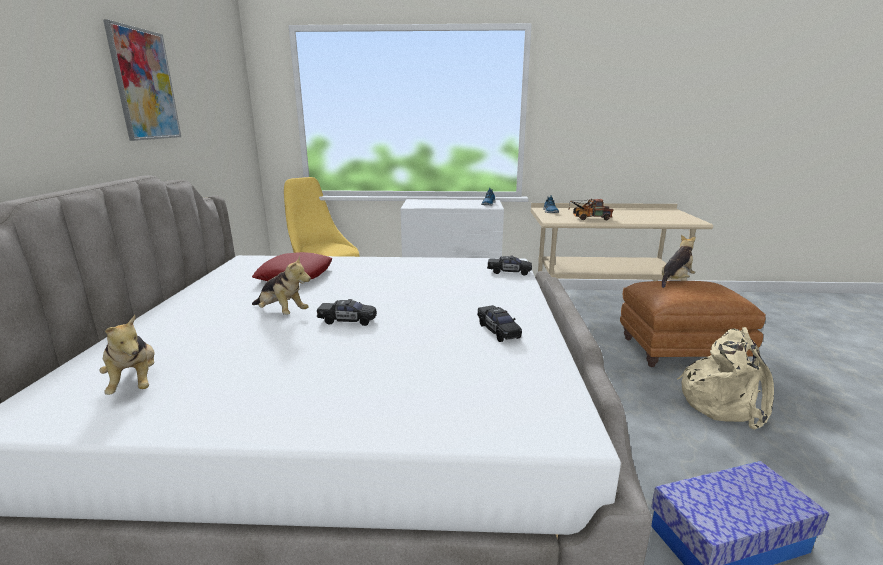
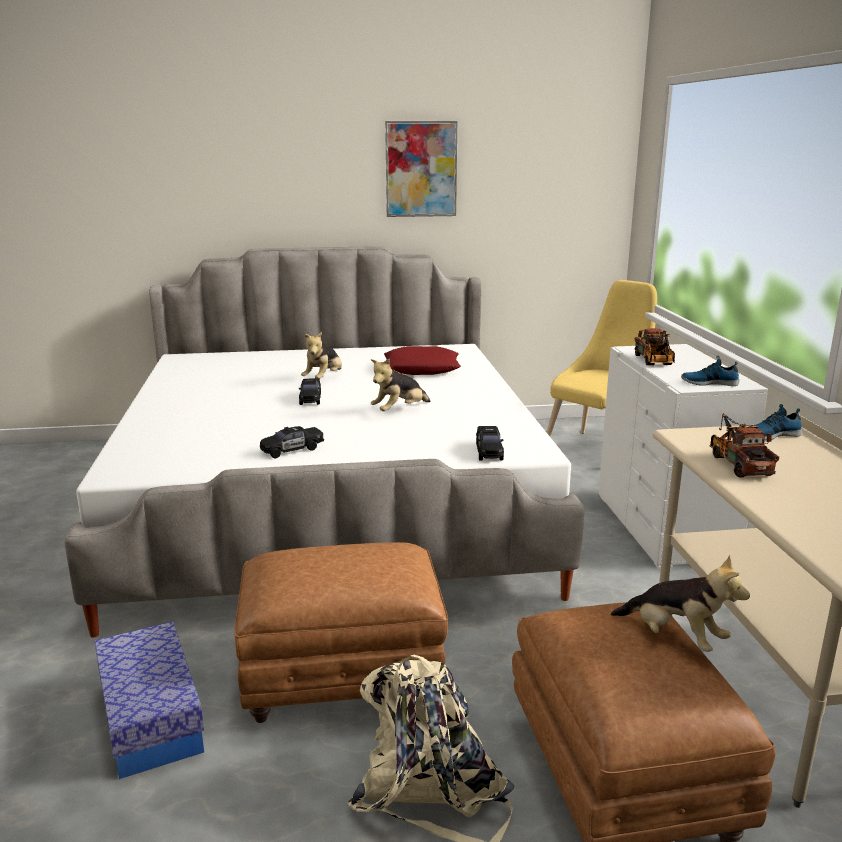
camera: 80 degrees right, 0 degrees up
(135, 383) = (210, 368): plush toy -> plush toy (399, 411)
(442, 206) = (654, 361): none -> toy truck
(632, 427) = (344, 677): none -> brown ottoman

